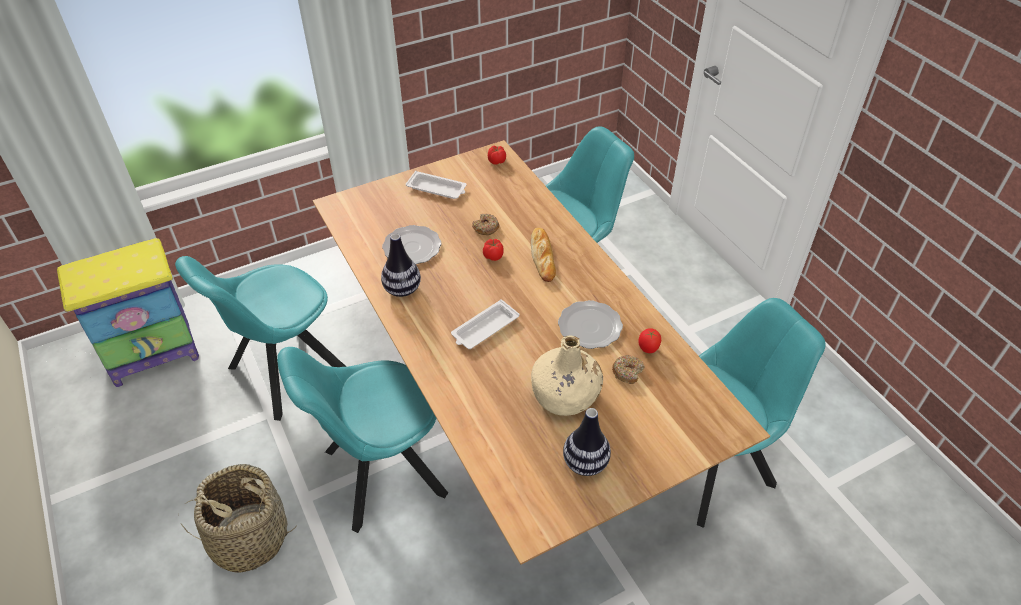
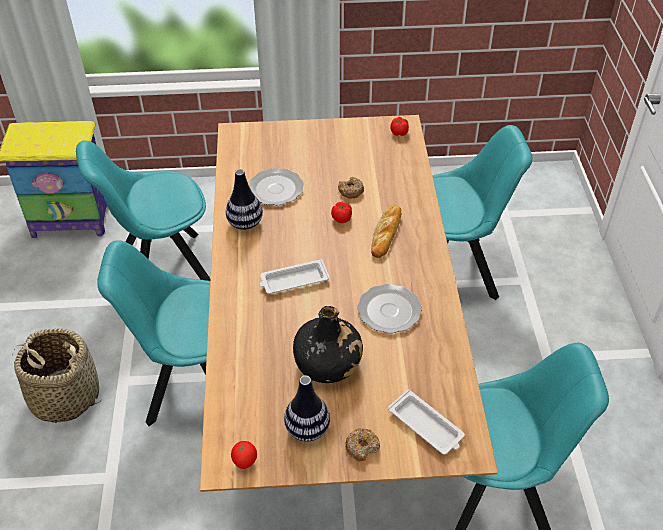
camera: 25 degrees right, 0 degrees up
(437, 189) = (329, 143): white tray -> white tray (426, 426)
(565, 395) = (328, 364): beige bottle -> black bottle
(627, 372) = (397, 364): donut -> donut (362, 447)
(648, 349) = (430, 350): tomato -> tomato (244, 462)

